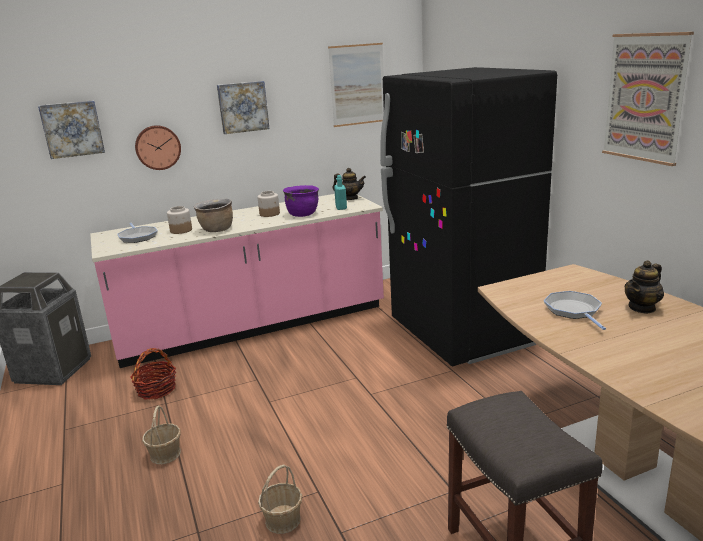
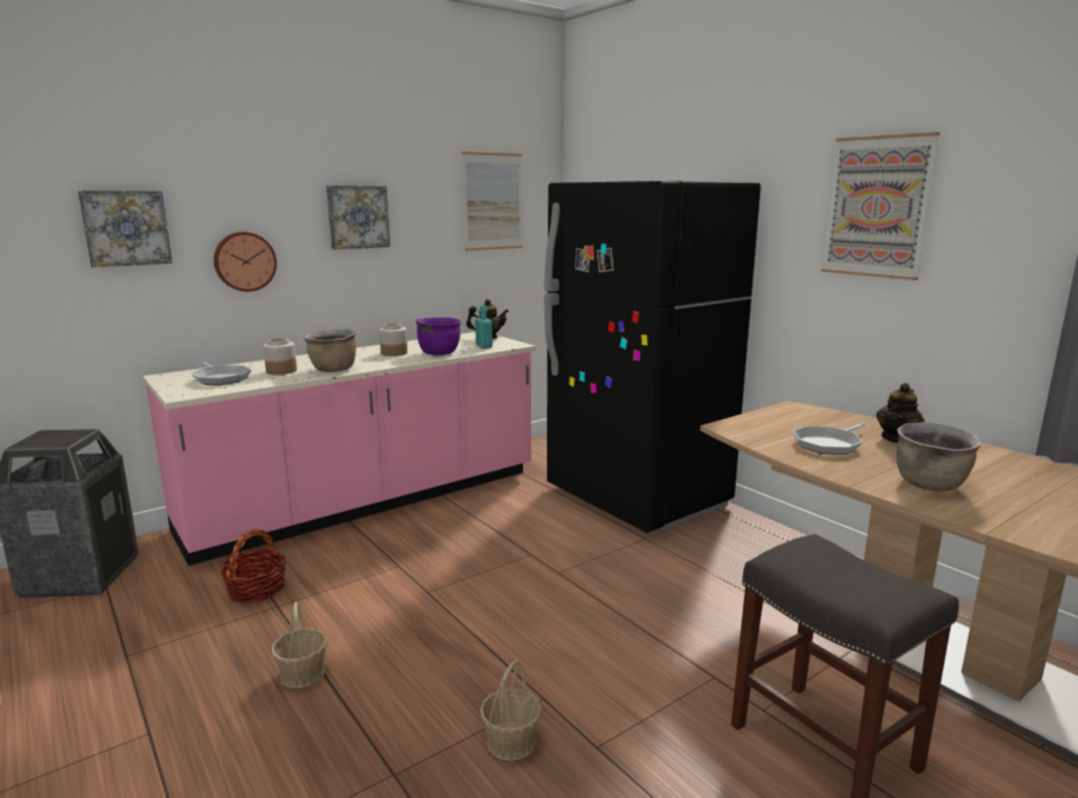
camera: 15 degrees left, 5 degrees down
(574, 311) = (828, 444): frying pan -> frying pan turned 105 degrees counterclockwise
(633, 356) = (930, 485): none -> brown cooking pot

